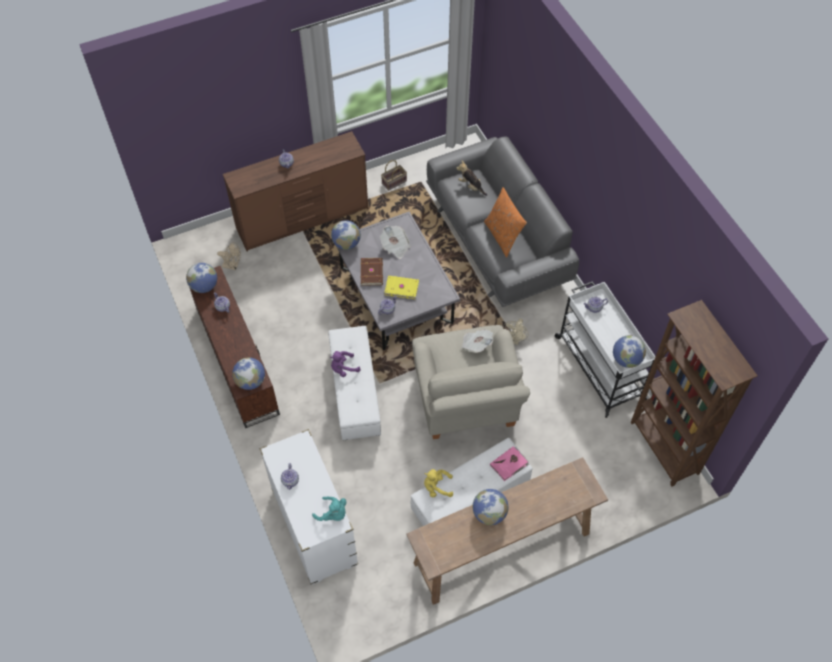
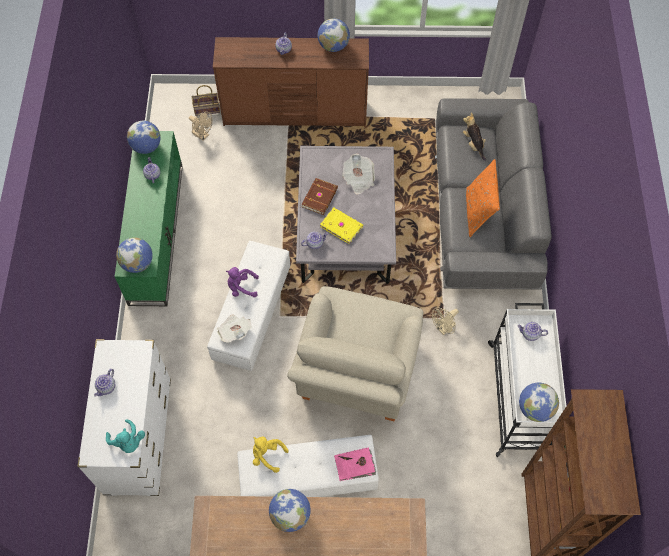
camera: 25 degrees right, 5 degrees up
(236, 360) = (155, 232): brown tv stand -> green tv stand
(346, 244) = (310, 157): globe -> globe (333, 46)
(394, 183) = (406, 109): basket -> basket (206, 110)
(476, 344) = (383, 320): newspaper -> newspaper (235, 331)

